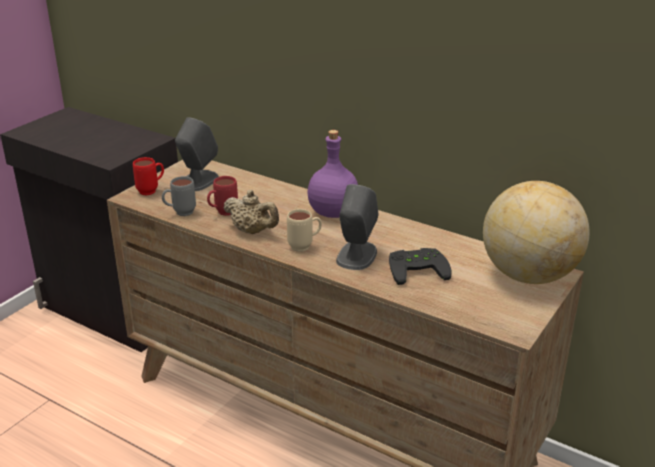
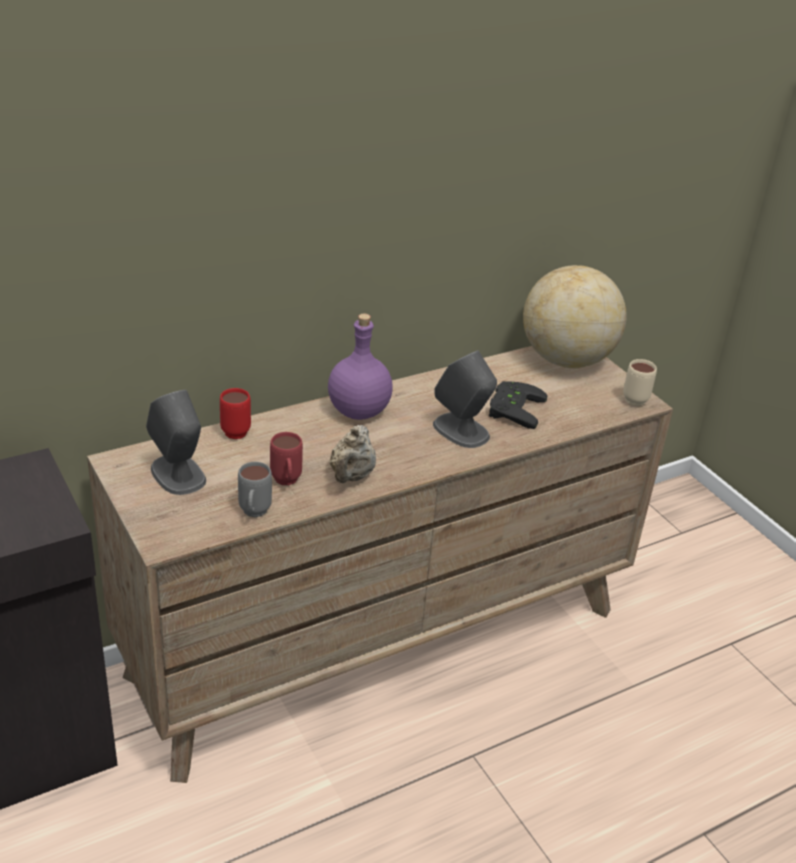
camera: 65 degrees left, 5 degrees up
(151, 190) = (164, 519): red mug -> red mug (235, 429)
(252, 231) = (351, 476): beige teapot -> beige teapot turned 135 degrees clockwise
(305, 246) = (416, 454): beige mug -> beige mug (635, 398)

